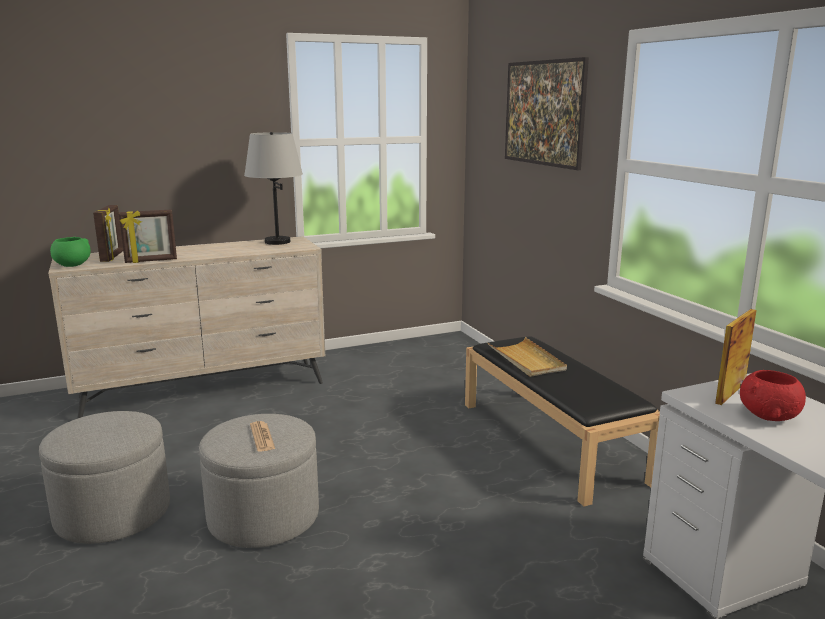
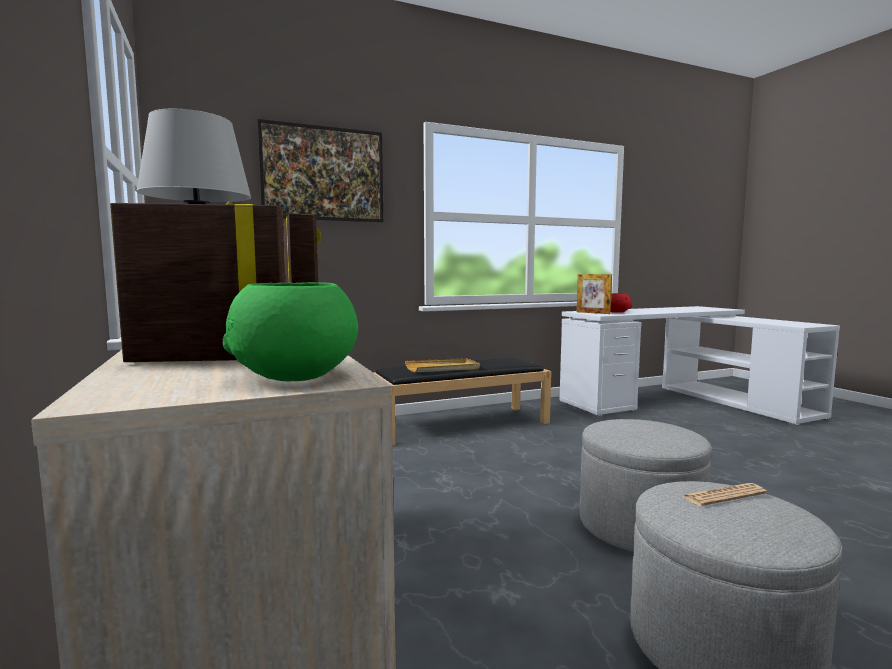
camera: 90 degrees left, 10 degrees down
(262, 437) = (650, 429): newspaper -> newspaper (724, 495)

